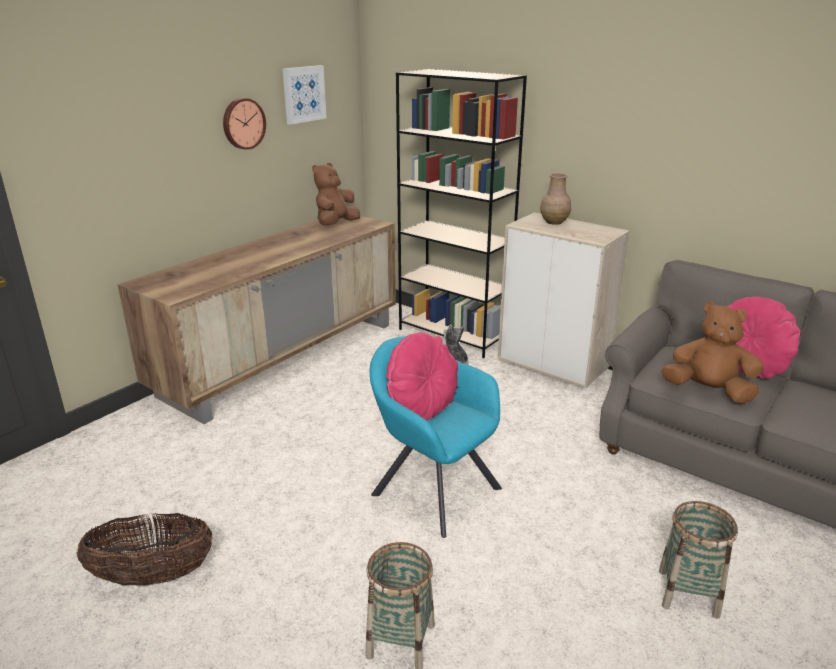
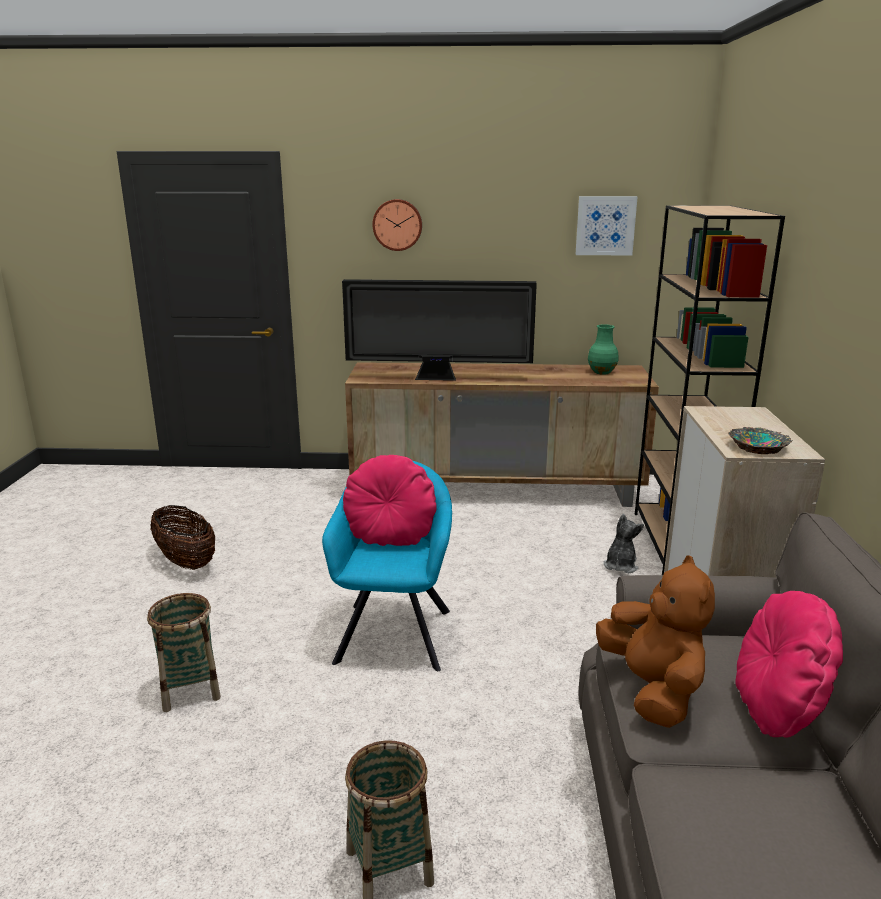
camera: 55 degrees right, 5 degrees down
(239, 270) = (438, 378): none -> television
(243, 123) = (517, 246): wall clock -> wall clock (397, 225)
(336, 224) = (602, 372): brown plush toy -> green vase
(554, 222) = (751, 421): brown vase -> none
(596, 234) = (758, 446): none -> bowl

